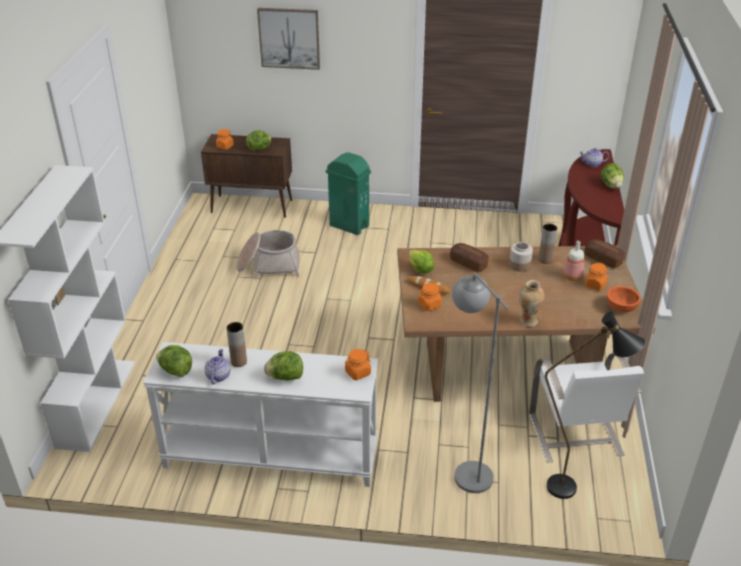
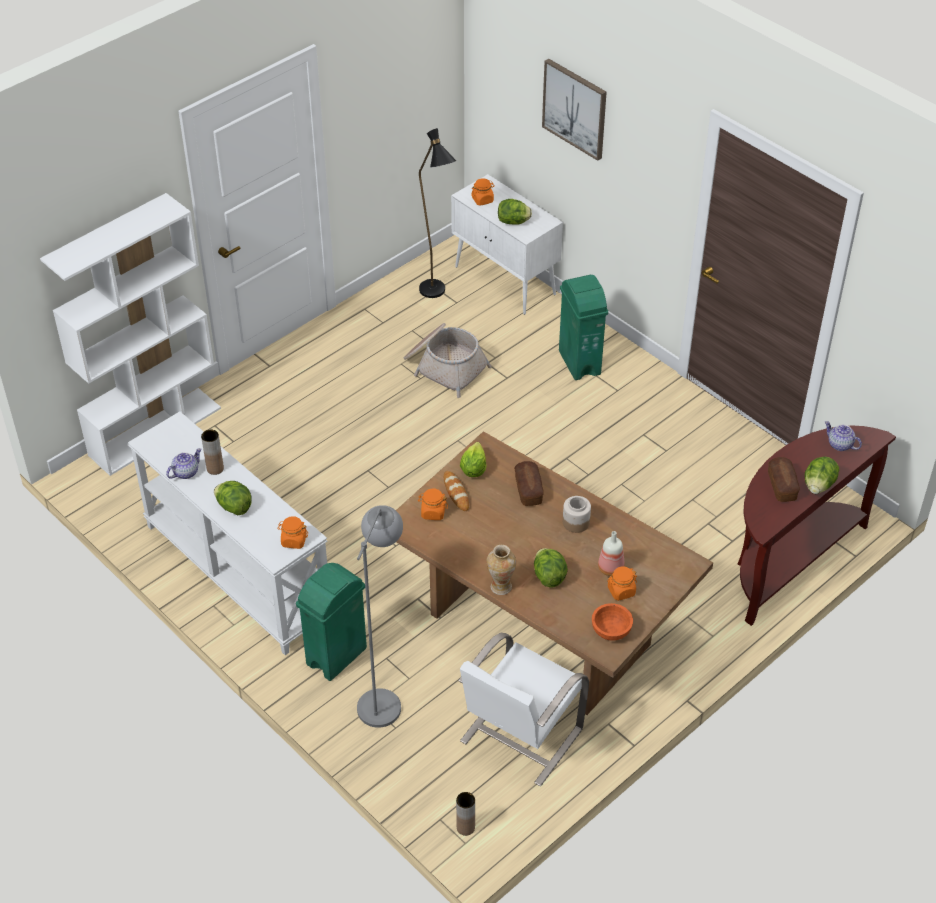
camera: 40 degrees right, 10 degrees up
(176, 371) = (160, 446): lettuce -> lettuce (548, 576)
(252, 206) = (506, 281): brown cabinet -> white cabinet
(405, 465) = (335, 656): none -> green trash can
(545, 260) = (610, 532): brown vase -> brown vase (465, 827)
(572, 490) = (450, 781): black floor lamp -> black floor lamp (436, 295)
(603, 259) = (672, 568): bread -> bread (781, 485)

